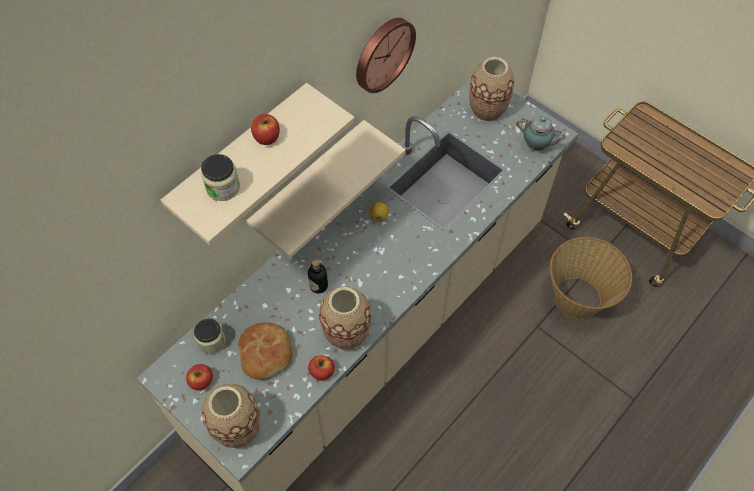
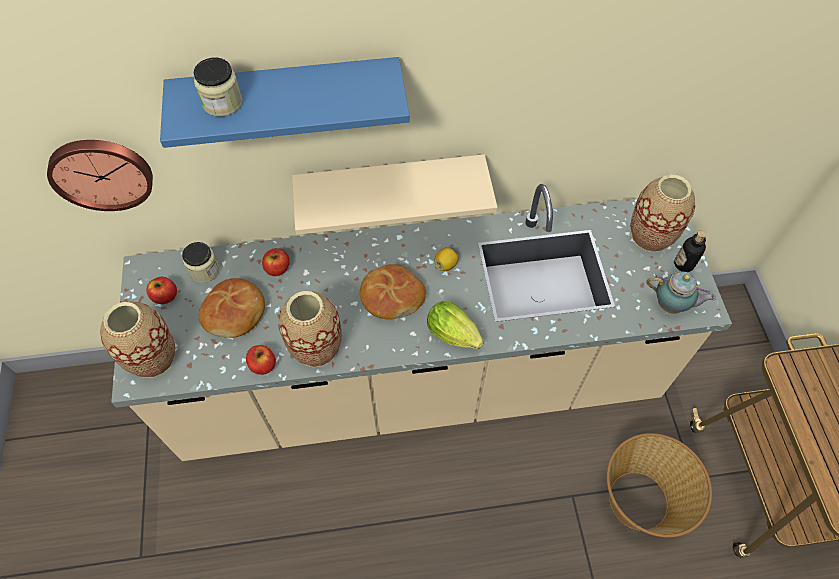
camera: 40 degrees right, 0 degrees up
(241, 159) = (289, 98): beige shelf -> blue shelf
(267, 137) = (308, 83): apple -> apple (277, 268)
(318, 286) = (333, 288): bottle -> bottle (683, 264)
(363, 263) = (391, 296): none -> bread
(382, 53) = (528, 87): wall clock -> wall clock (101, 172)
(429, 258) = (455, 336): none -> lettuce
(537, 146) = (671, 305): teapot -> teapot turned 45 degrees counterclockwise

